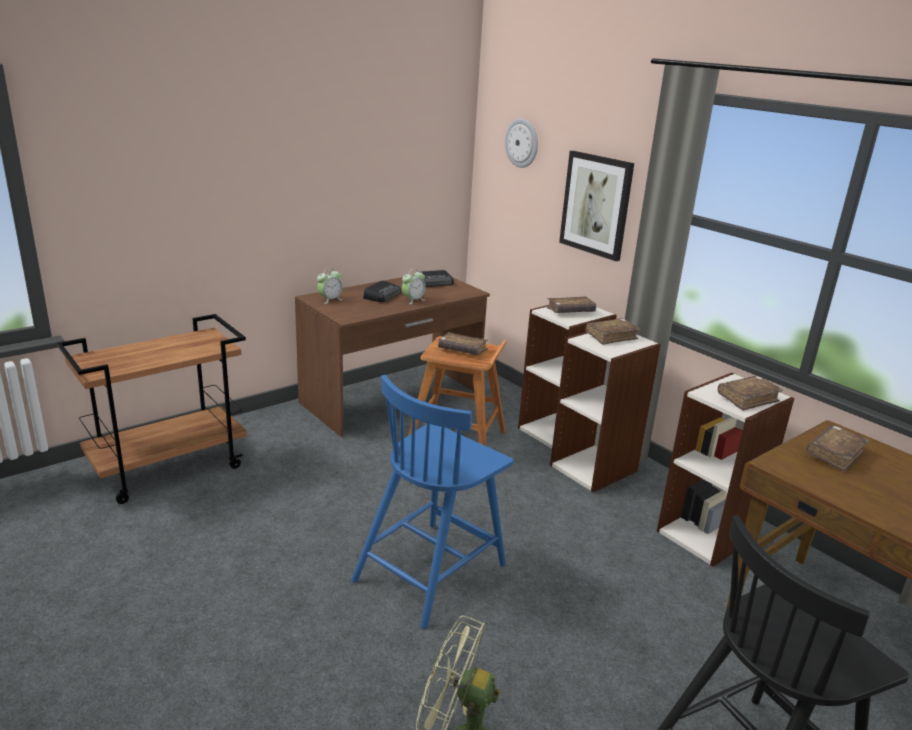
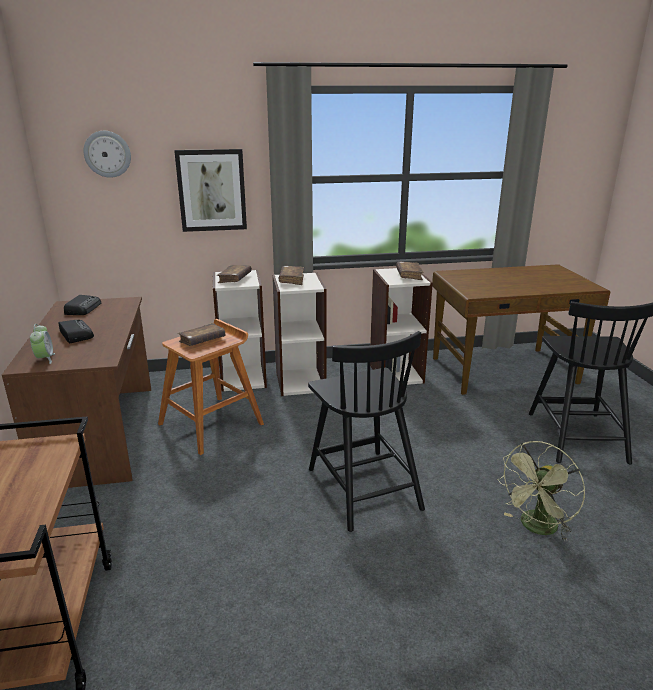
camera: 60 degrees left, 0 degrees up
(413, 300) = (109, 325): alarm clock -> none
(431, 570) = (363, 487): blue chair -> black chair
(835, 454) = (471, 280): brown book -> none

